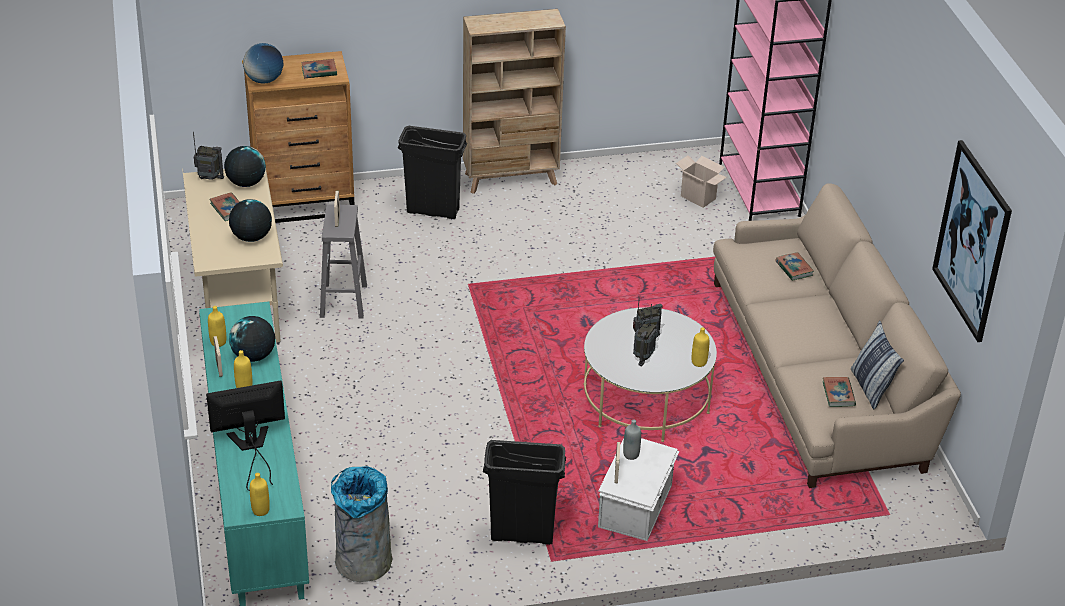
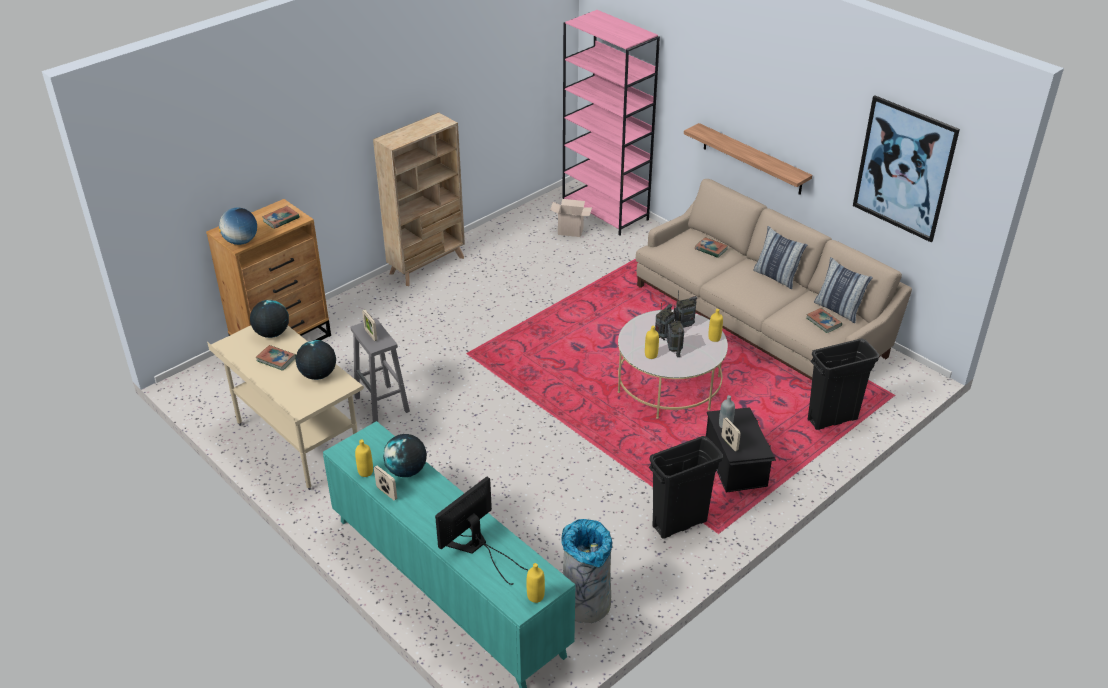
camera: 30 degrees left, 0 degrees up
(209, 178) = (236, 341): radio -> radio (684, 326)
(244, 387) = (423, 499): yellow bottle -> yellow bottle (651, 355)
(433, 211) = (390, 310): black trash can -> black trash can (832, 419)
(636, 506) = (736, 464): white storage box -> black storage box
(838, 326) = (776, 277): none -> pillow
(877, 177) = (752, 159): none -> shelf

